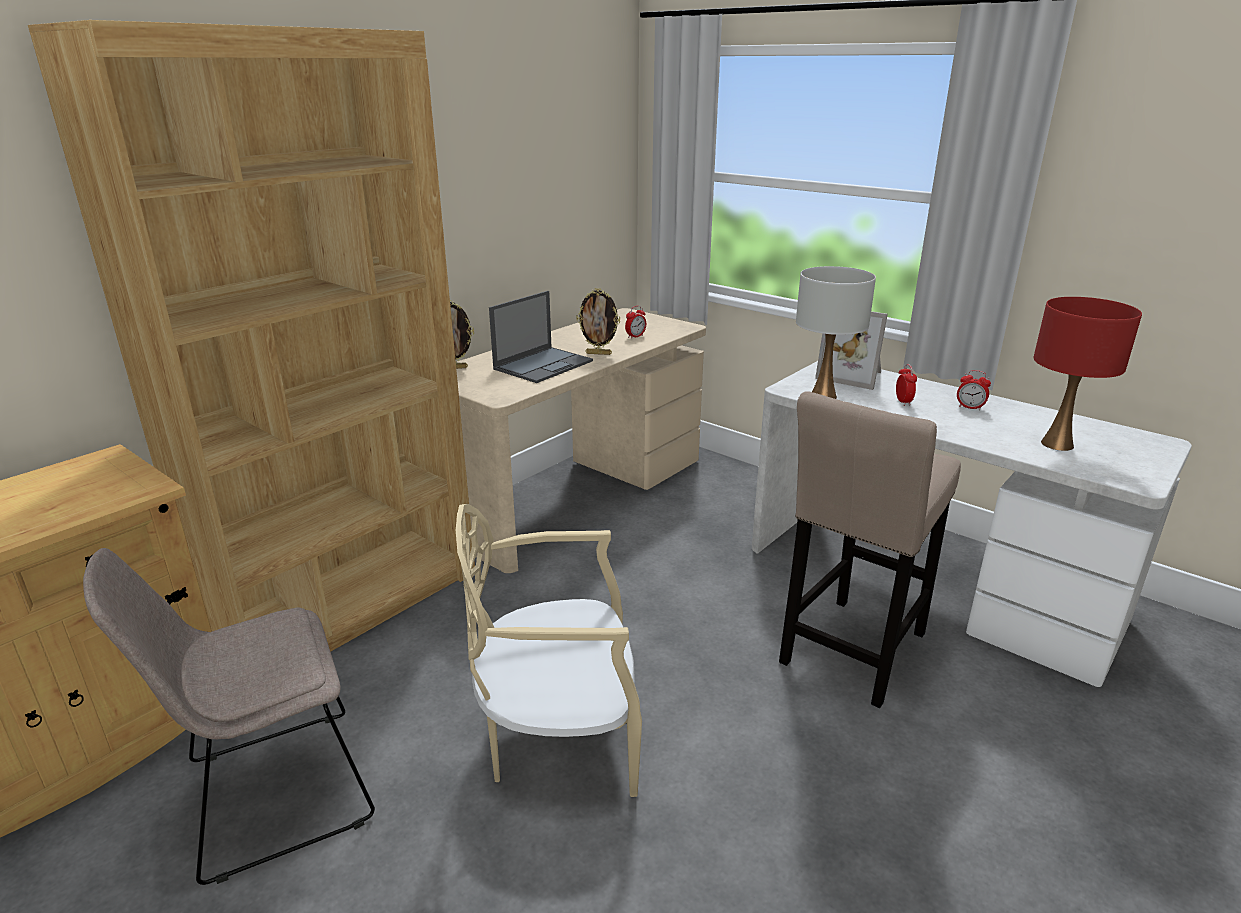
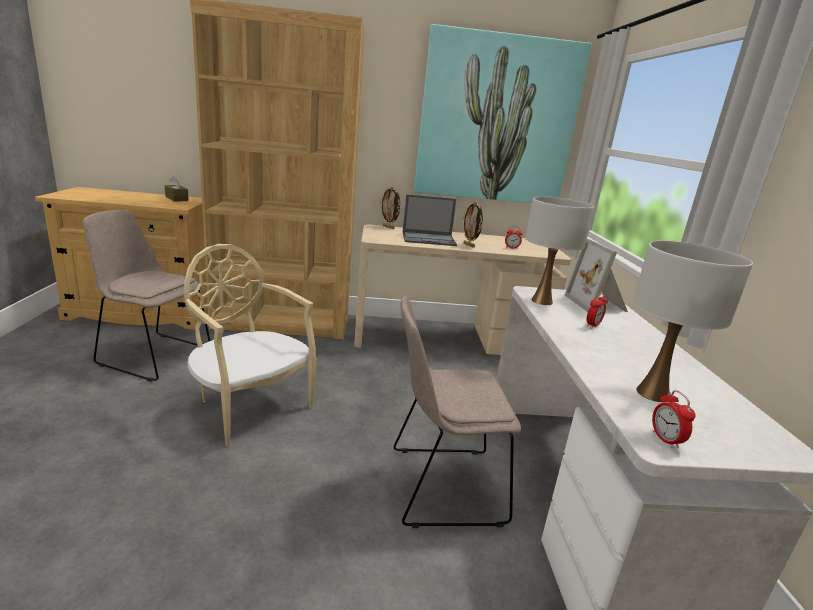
camera: 45 degrees right, 5 degrees down
(68, 476) = (176, 198): none -> brown tissue box
(545, 154) = (496, 121): none -> picture
(850, 653) = (441, 485): beige stool -> beige chair
(970, 407) = (641, 349): alarm clock -> alarm clock (665, 440)
(1057, 444) = (653, 394): red table lamp -> white table lamp

